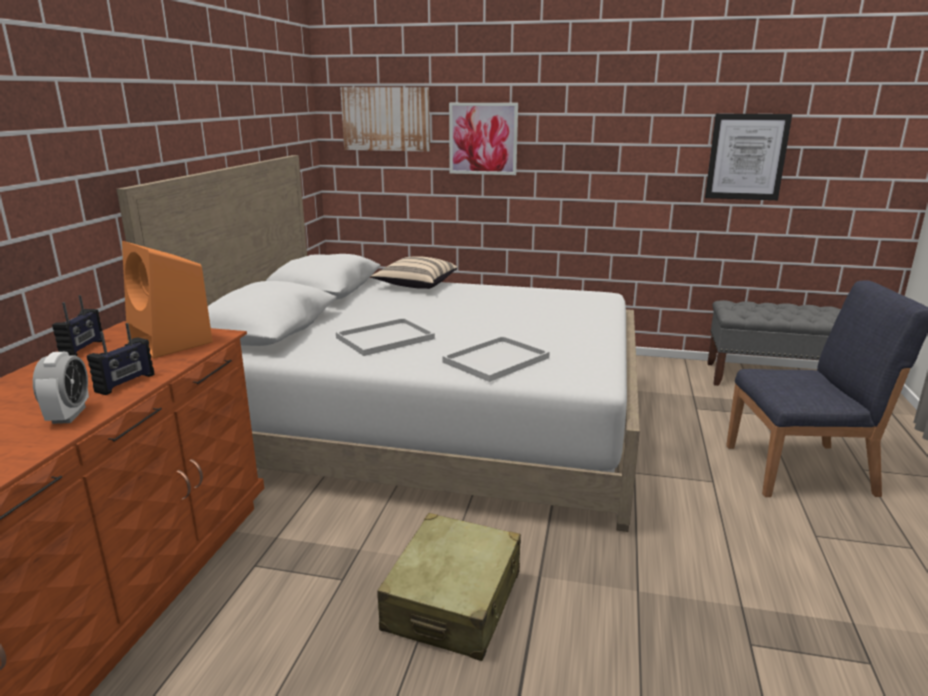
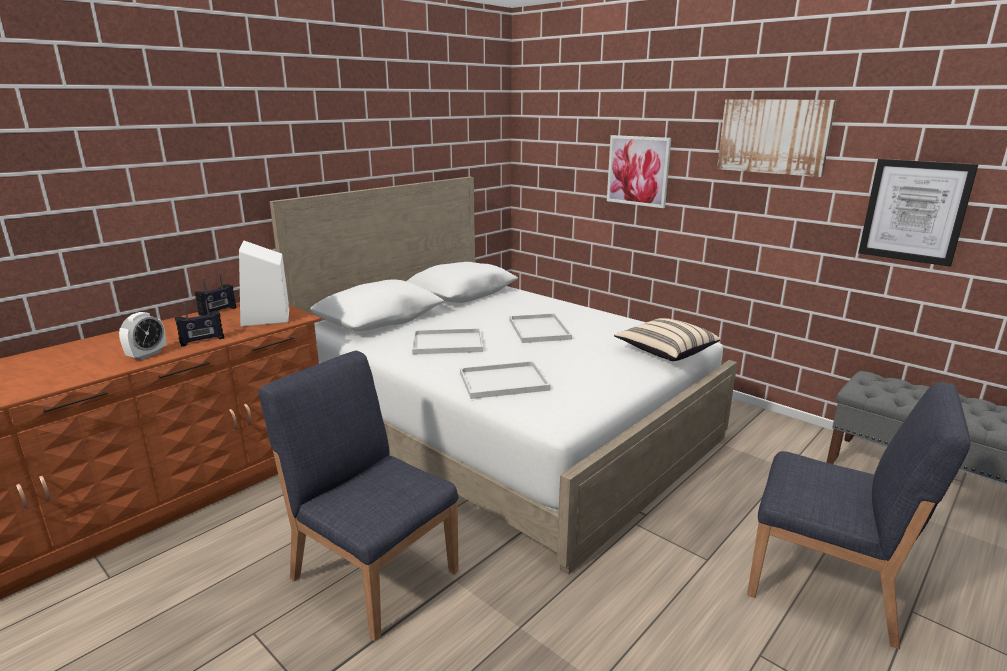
camera: 30 degrees right, 0 degrees up
(172, 343) = (266, 317): orange speaker -> white speaker
(386, 119) = (561, 148): picture -> picture (773, 136)
(415, 285) = (537, 300): beige pillow -> beige pillow (665, 352)
(453, 601) = (374, 572): beige suitcase -> blue chair
(456, 309) = (538, 329): none -> white tray

